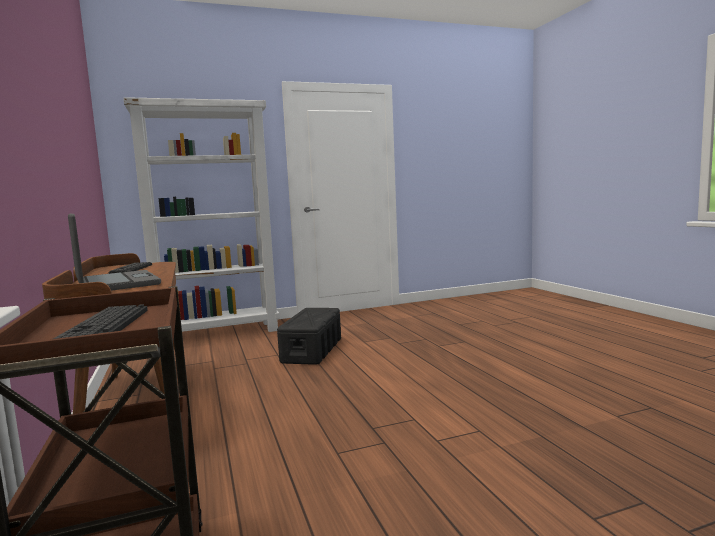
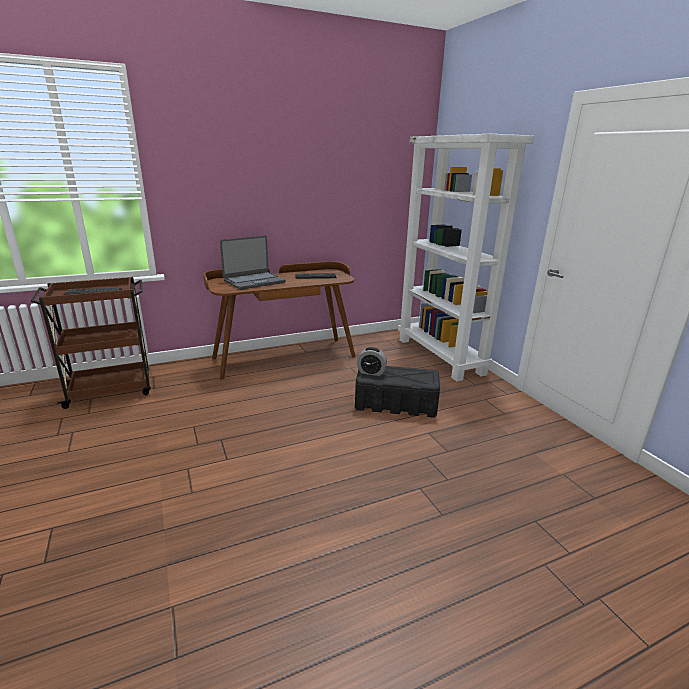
camera: 85 degrees right, 15 degrees up
(302, 323) = (371, 372): none -> alarm clock

